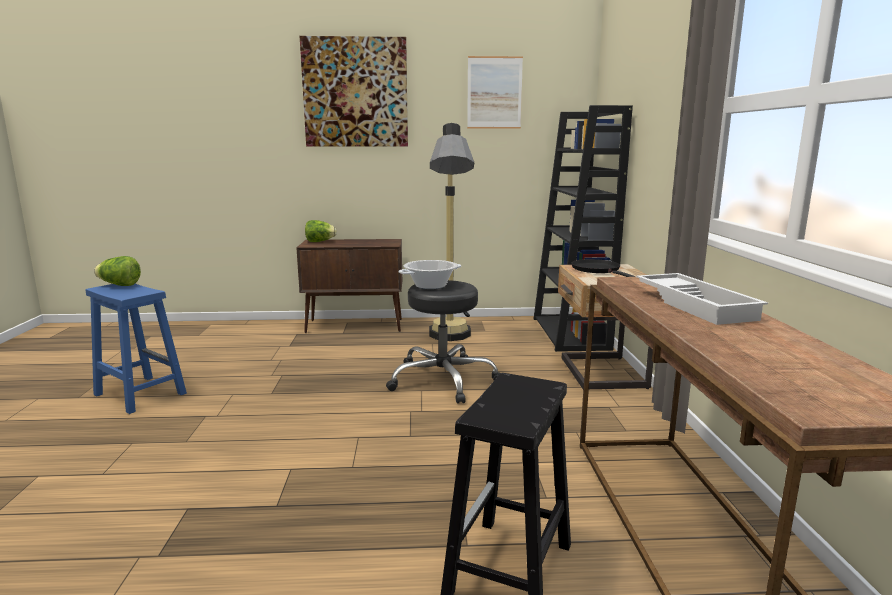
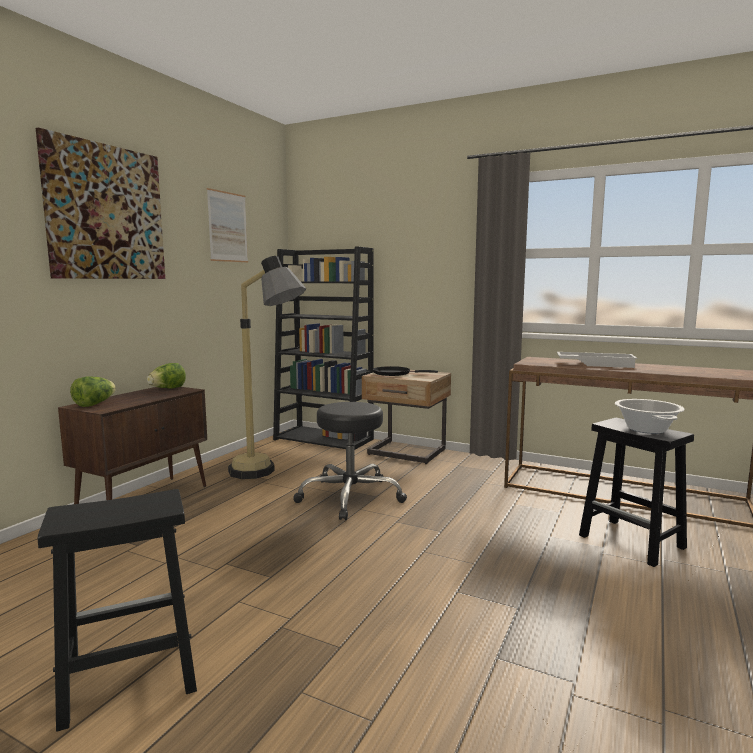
camera: 60 degrees left, 5 degrees down
(119, 285) = (72, 512): lettuce -> lettuce (167, 389)
(139, 394) = (127, 678): blue stool -> black stool
(430, 286) = (340, 409): cooking pot -> cooking pot (646, 429)

